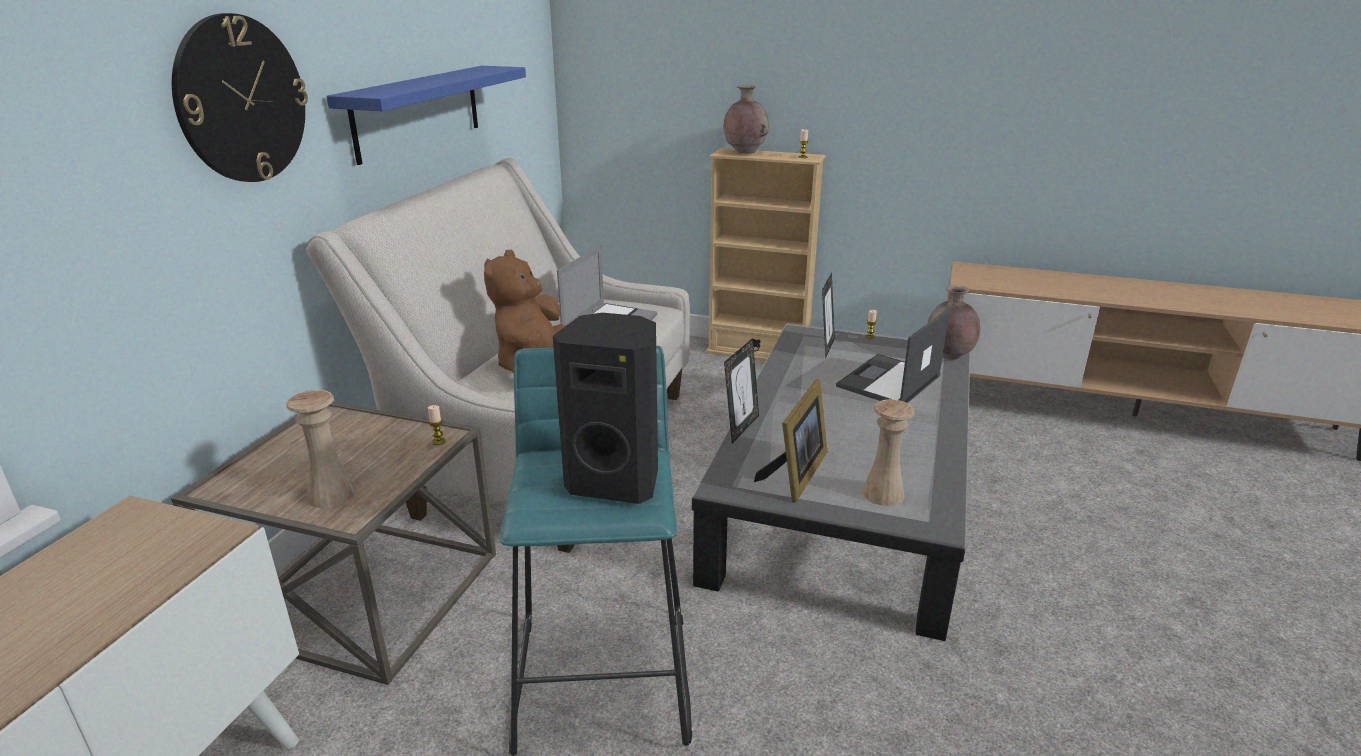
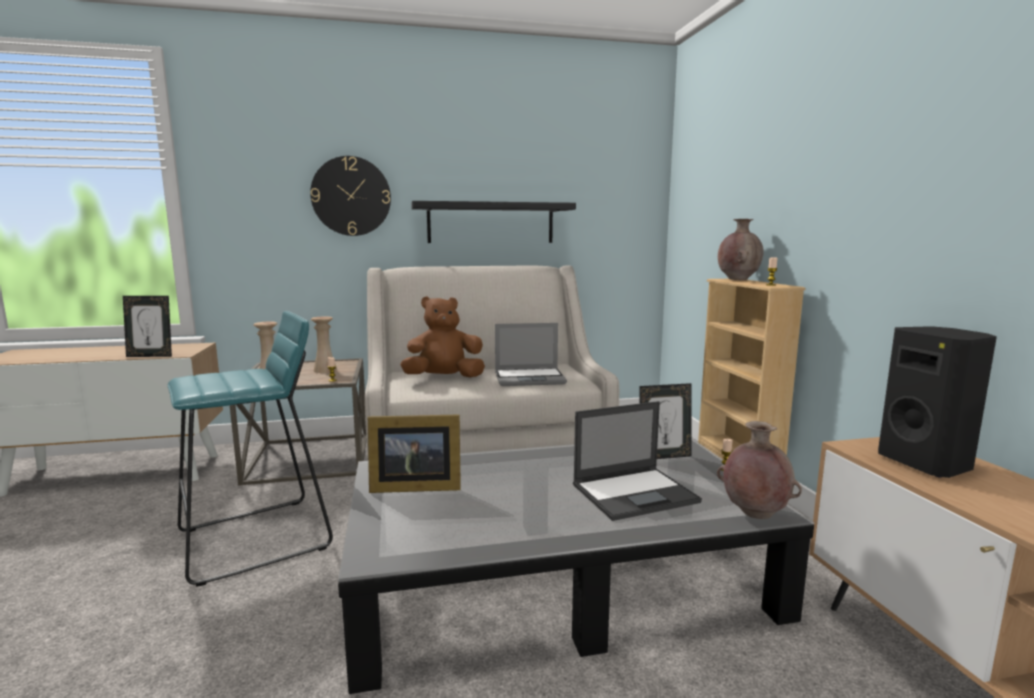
camera: 60 degrees right, 15 degrees down
(418, 111) = (491, 223): blue shelf -> black shelf
(616, 481) = (227, 383): black speaker -> black speaker (926, 463)
(741, 428) = (469, 455): picture frame -> picture frame (151, 356)
(883, 493) = (409, 524): beige vase -> beige vase (325, 370)
(888, 382) = (636, 493): laptop -> laptop turned 150 degrees clockwise

